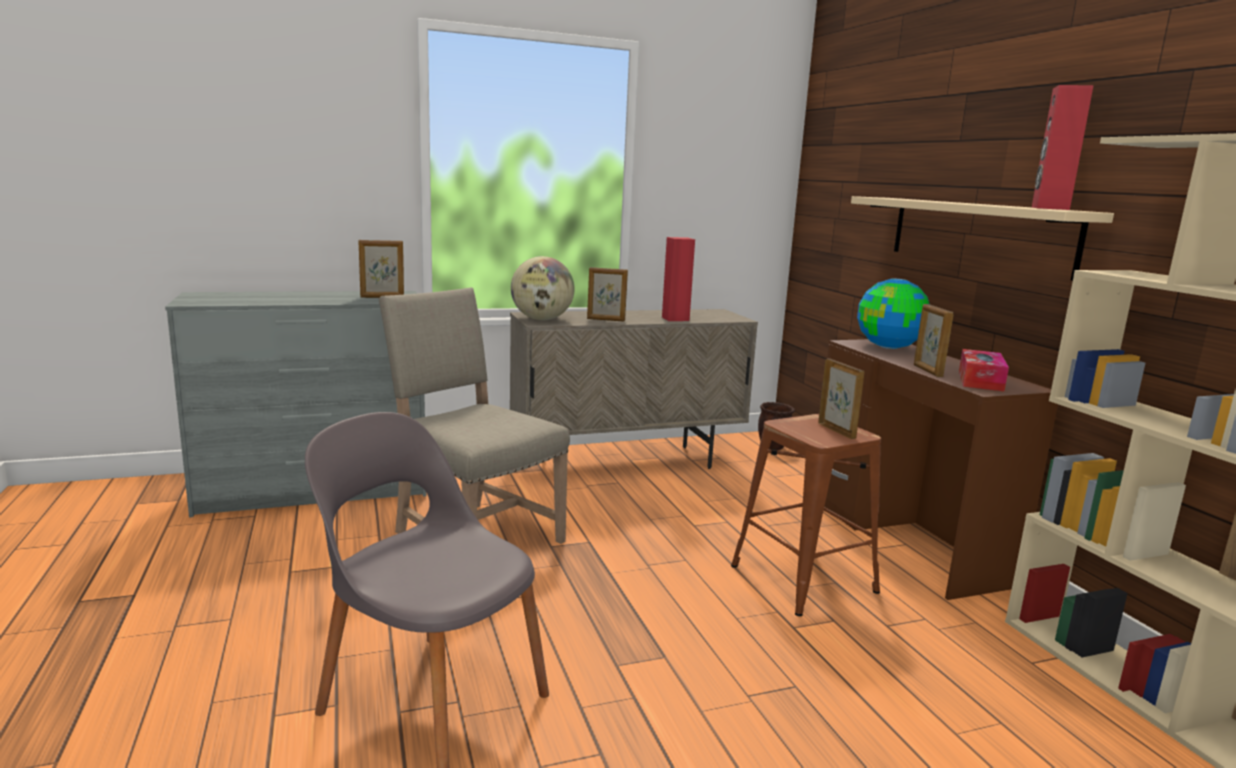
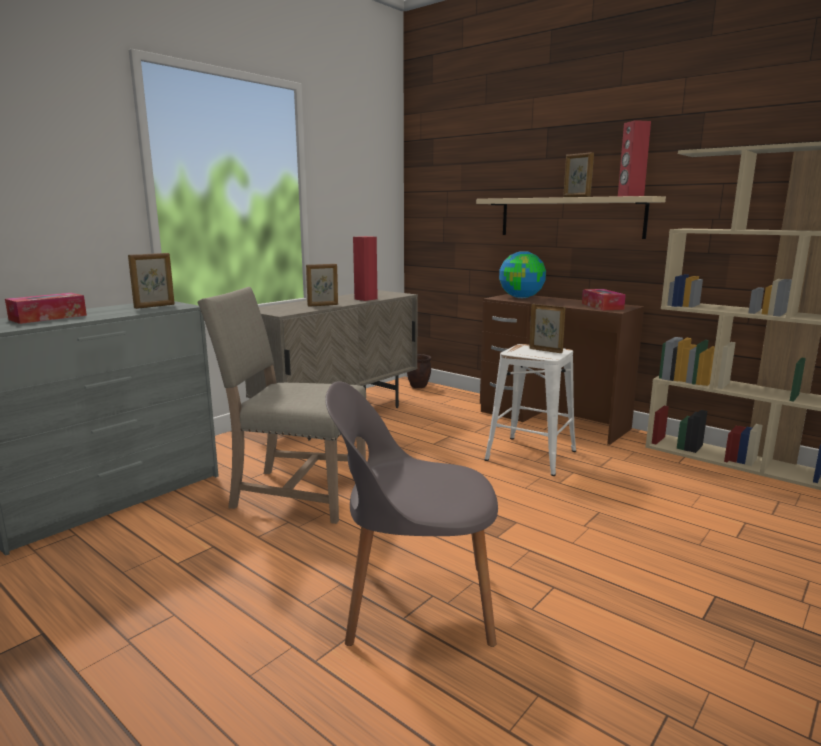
camera: 30 degrees left, 0 degrees up
(272, 296) = (48, 317): none -> tissue box
(542, 319) = (278, 311): globe -> none
(802, 579) = (530, 455): brown stool -> white stool
(927, 371) = (569, 306): picture frame -> picture frame (576, 197)

